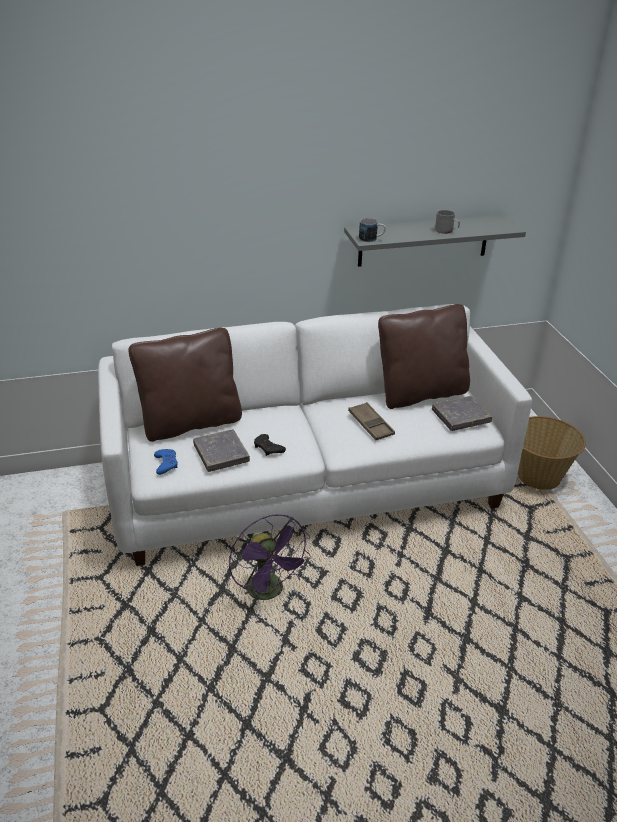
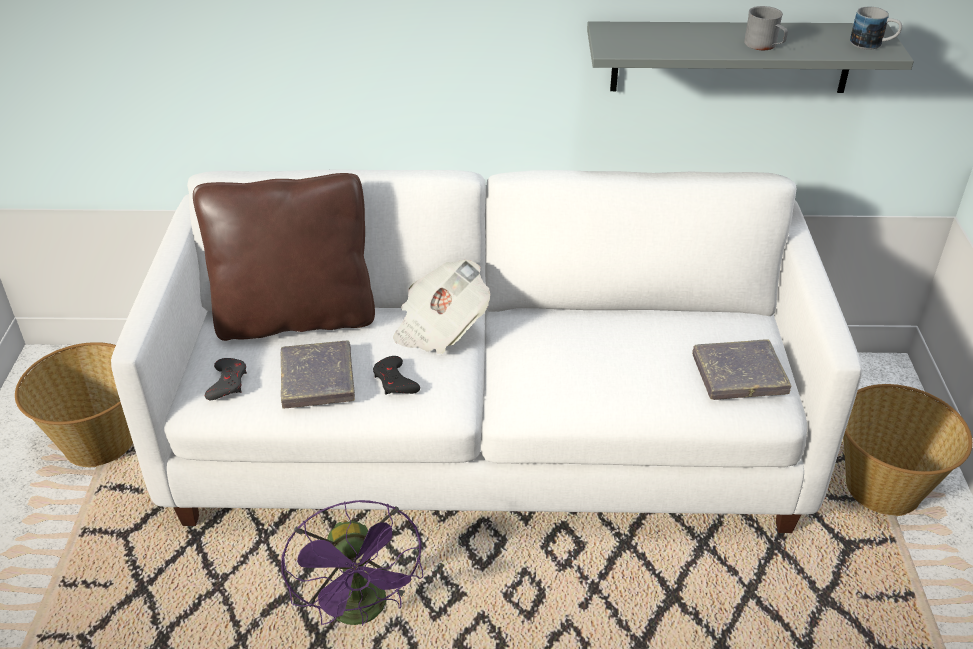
camera: 15 degrees right, 5 degrees up
(57, 527) = (98, 441): none -> basket
(166, 463) = (227, 382): blue game controller -> grey game controller
(281, 416) = (439, 327): none -> newspaper
(371, 239) = (622, 49): mug -> mug (872, 45)
(371, 424) = (578, 366): brown tray -> none
(421, 393) = (686, 321): brown pillow -> none

